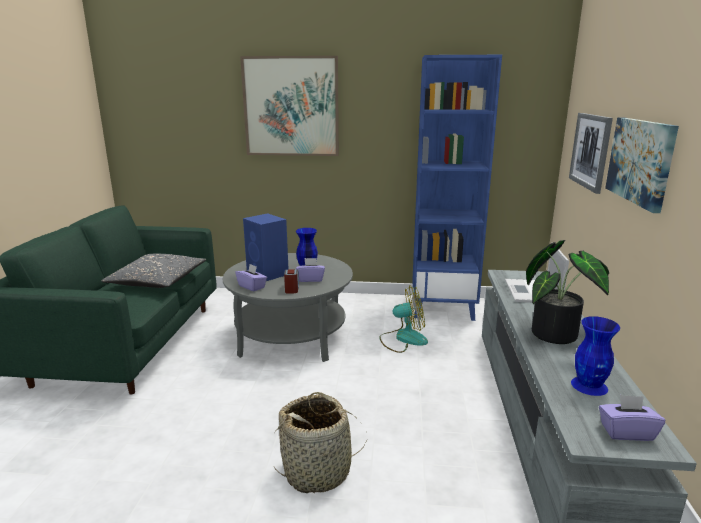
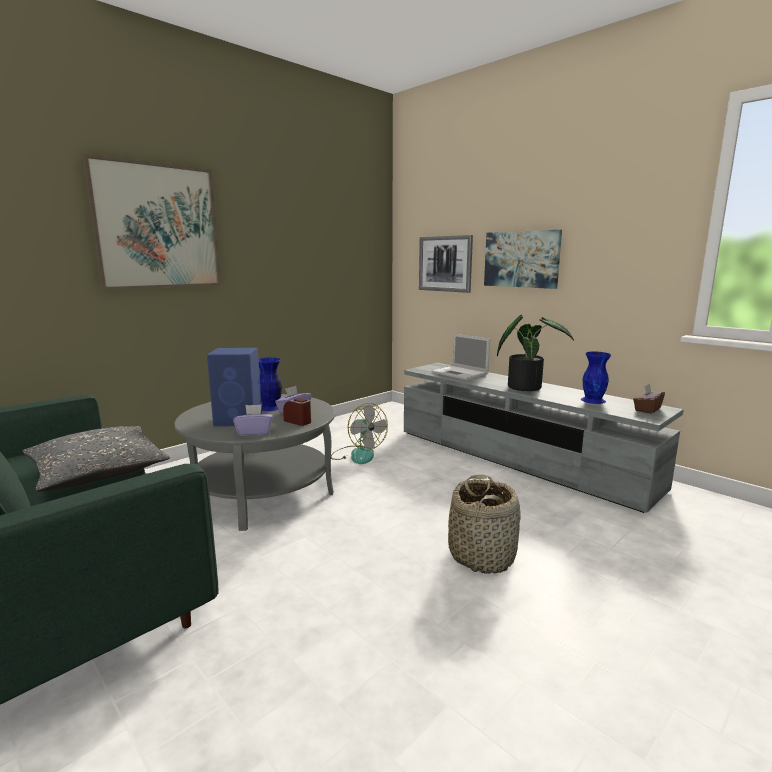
camera: 50 degrees left, 5 degrees down
(403, 339) = (357, 454): fan -> fan turned 105 degrees clockwise
(443, 308) = (343, 426): blue bookcase -> none
(626, 432) = (647, 409): purple tissue box -> brown tissue box

